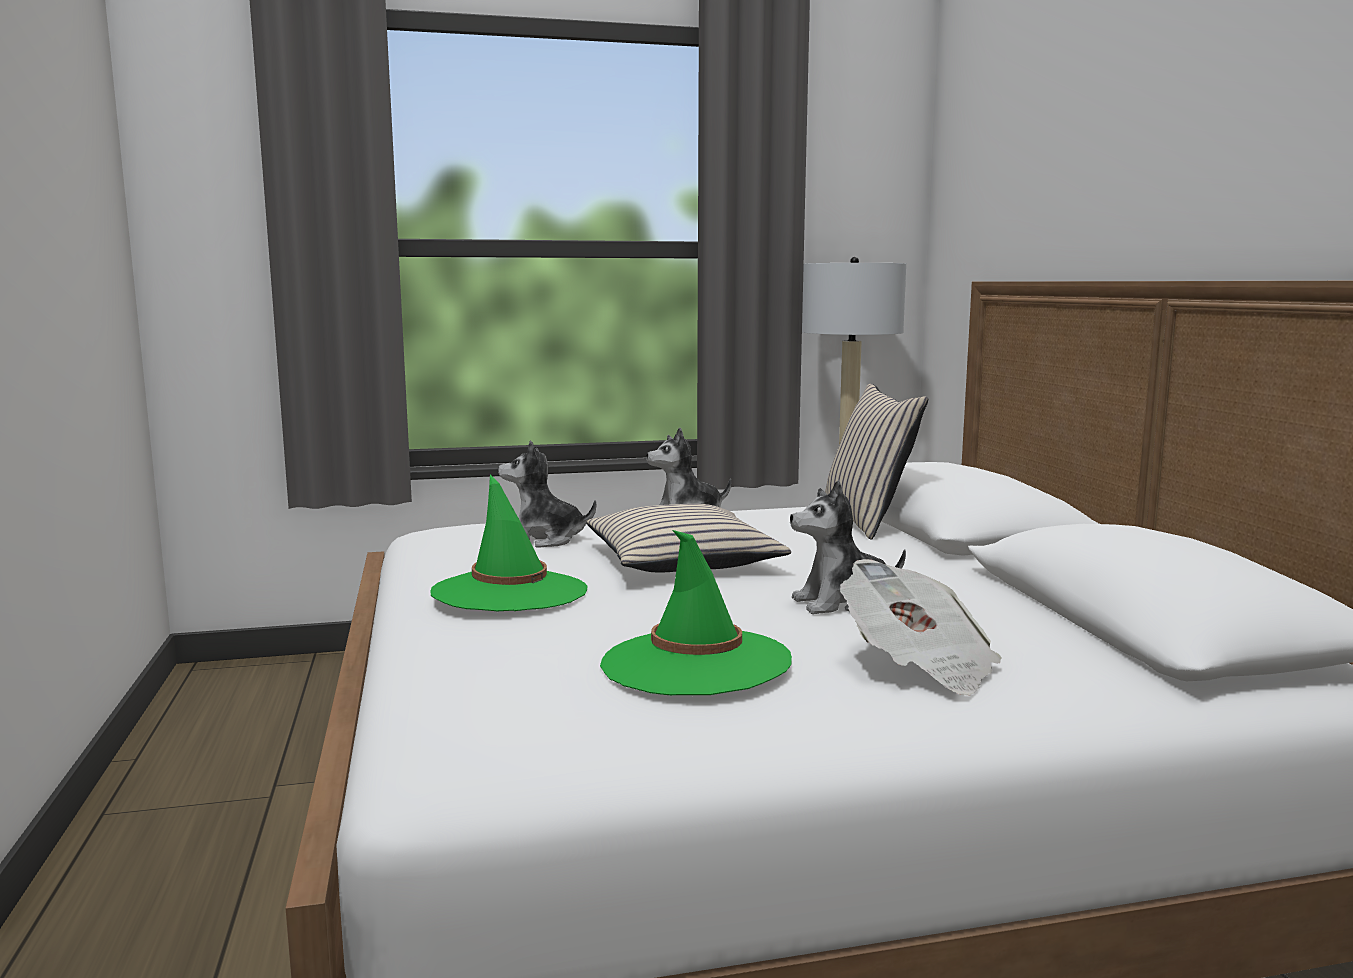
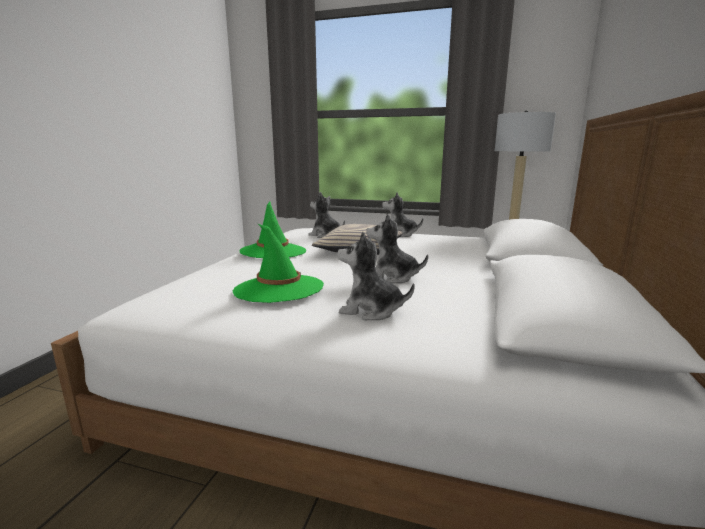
camera: 30 degrees right, 5 degrees up
(867, 521) = (481, 245): beige pillow -> none
(919, 666) = (370, 311): newspaper -> plush toy

